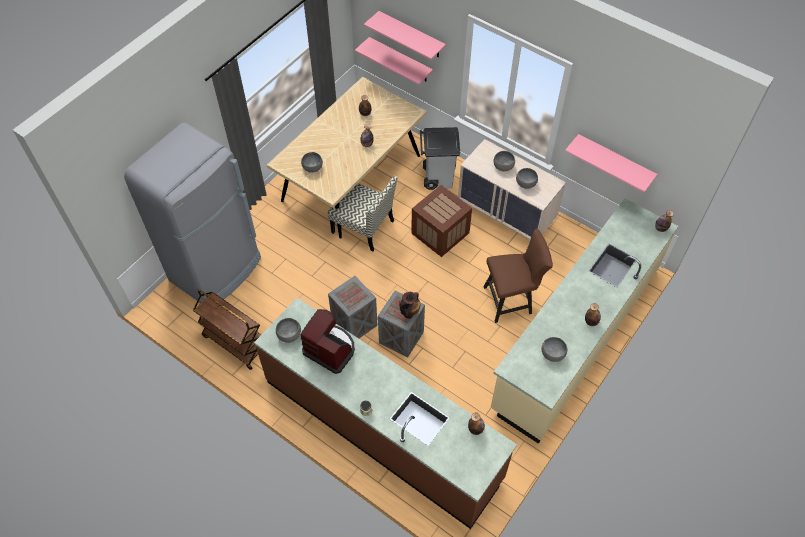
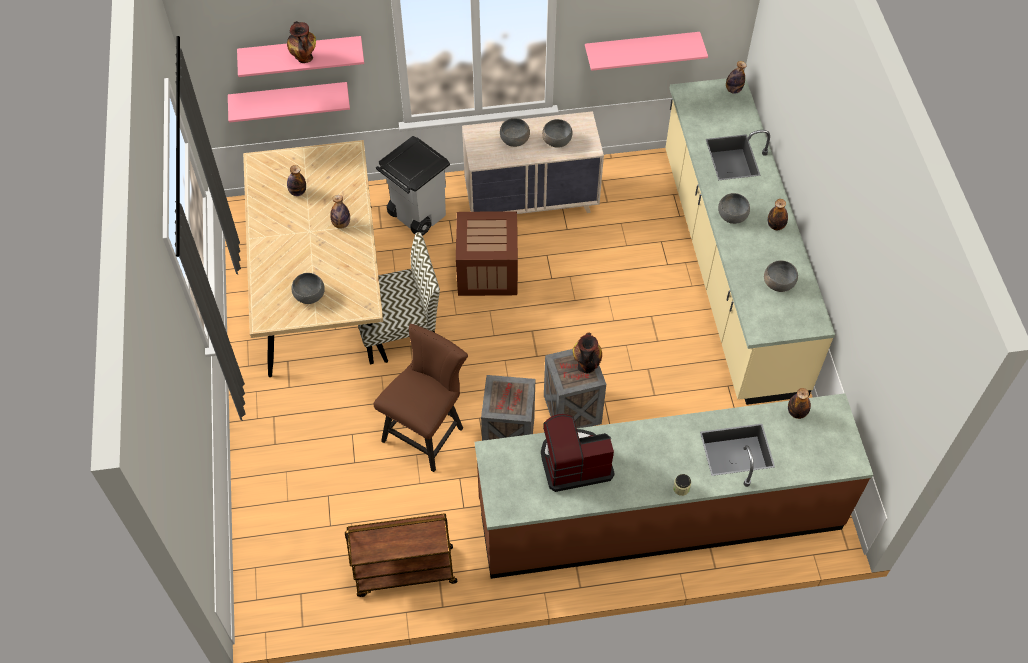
camera: 45 degrees left, 0 degrees up
(216, 270) = (284, 513): grey fridge -> none
(289, 335) = (515, 485): grey bowl -> grey bowl (732, 216)
(404, 36) = (304, 58): none -> vase
(511, 300) = (633, 282): brown chair -> brown chair (427, 431)

